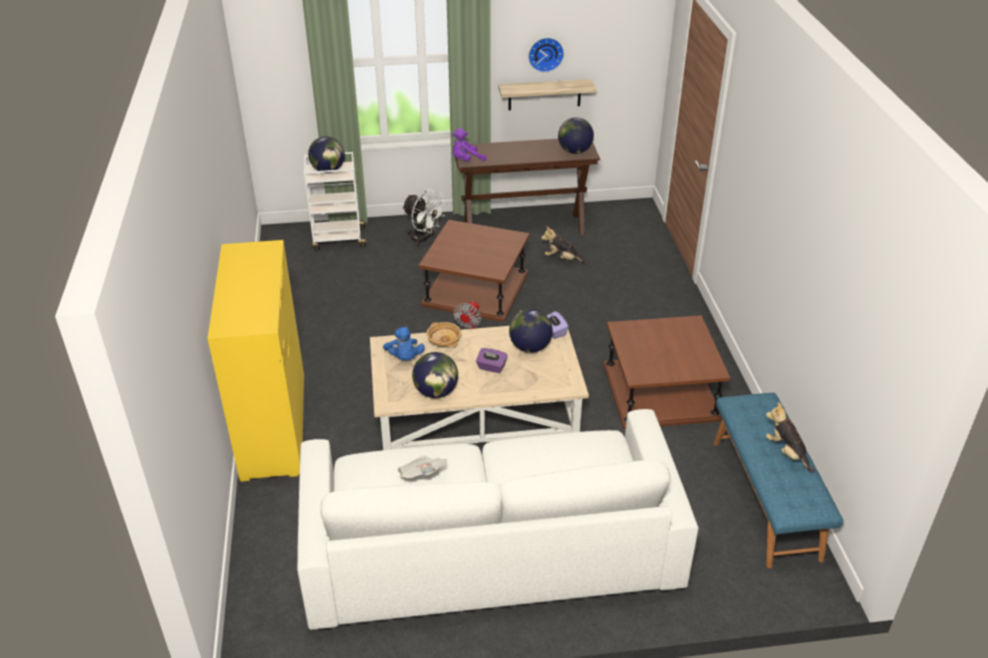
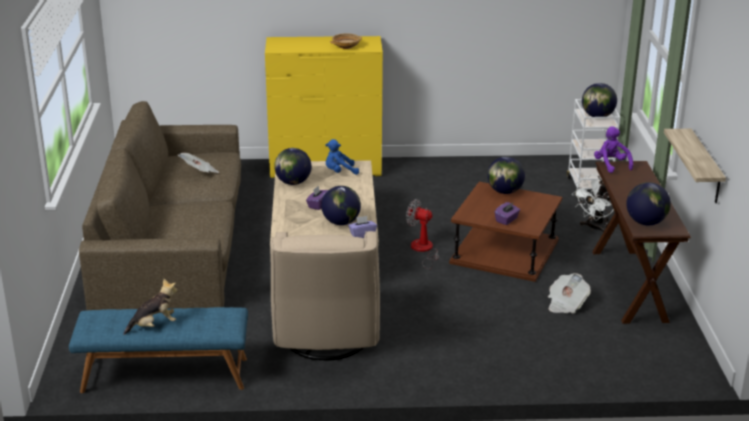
camera: 95 degrees right, 10 degrees down
(442, 249) = (505, 192): none -> globe
(443, 341) = (358, 187): beige bowl -> beige bowl (346, 46)
(490, 544) = (174, 243): white sofa -> brown sofa
(502, 249) = (507, 220): none -> purple tissue box
(545, 53) = (713, 119): wall clock -> none
(562, 259) = (566, 304): plush toy -> newspaper
(660, 392) = (326, 338): brown side table -> beige armchair

